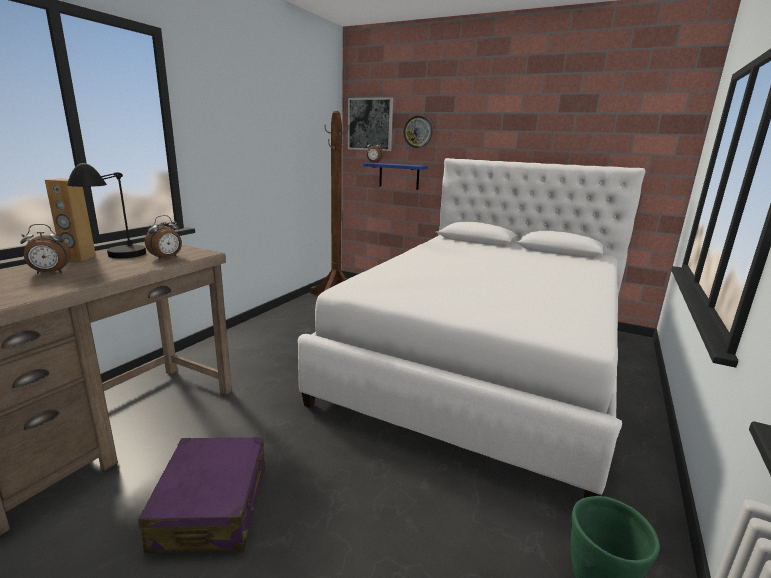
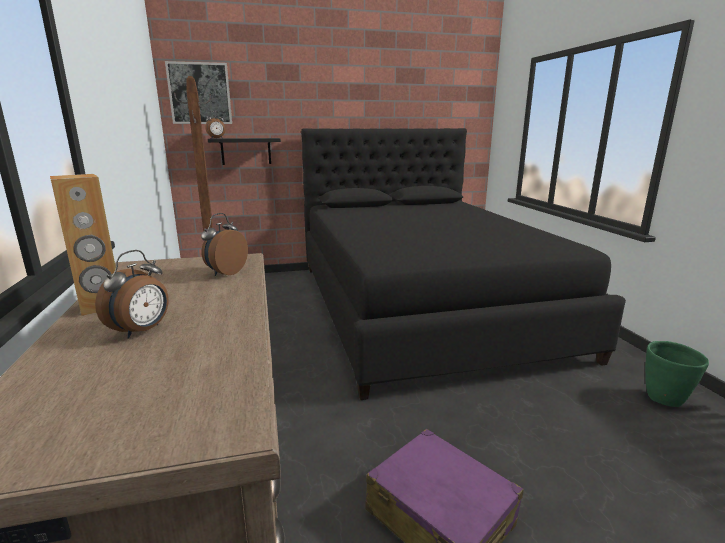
camera: 40 degrees left, 0 degrees up
(118, 262) = (181, 292): black table lamp -> none
(167, 258) = (225, 272): alarm clock -> alarm clock turned 150 degrees counterclockwise
(399, 176) = (246, 151): blue shelf -> black shelf
(418, 132) = (263, 102): wall clock -> none
(485, 360) = (422, 306): white bed -> black bed

